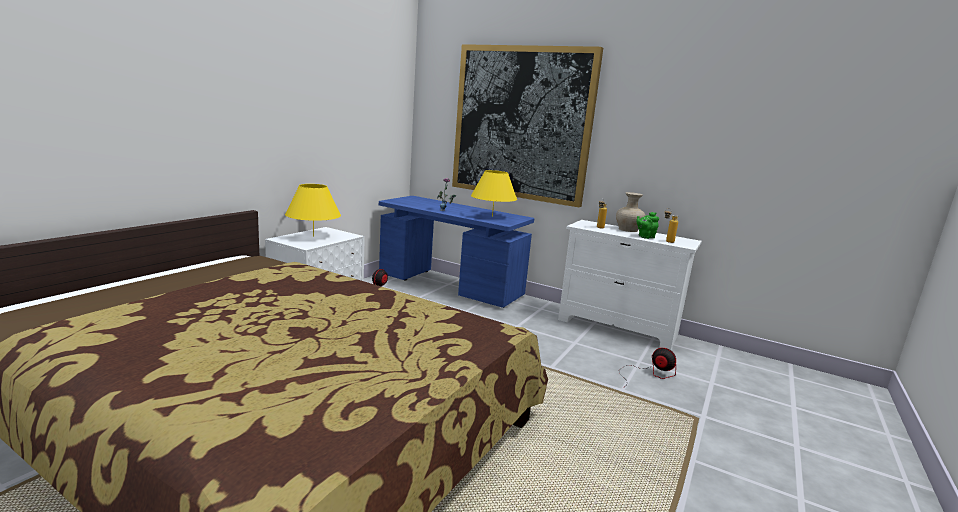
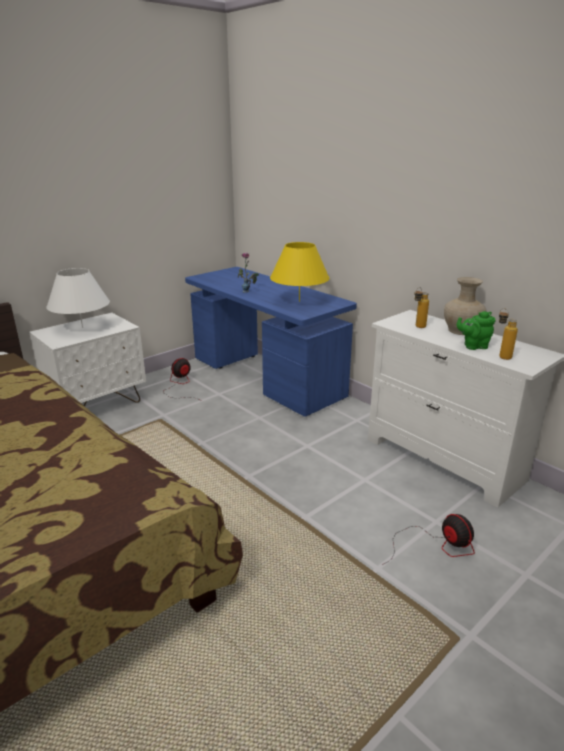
camera: 20 degrees right, 10 degrees up
(313, 236) = (82, 328): yellow table lamp -> white table lamp
(522, 124) = (340, 177): picture -> none

